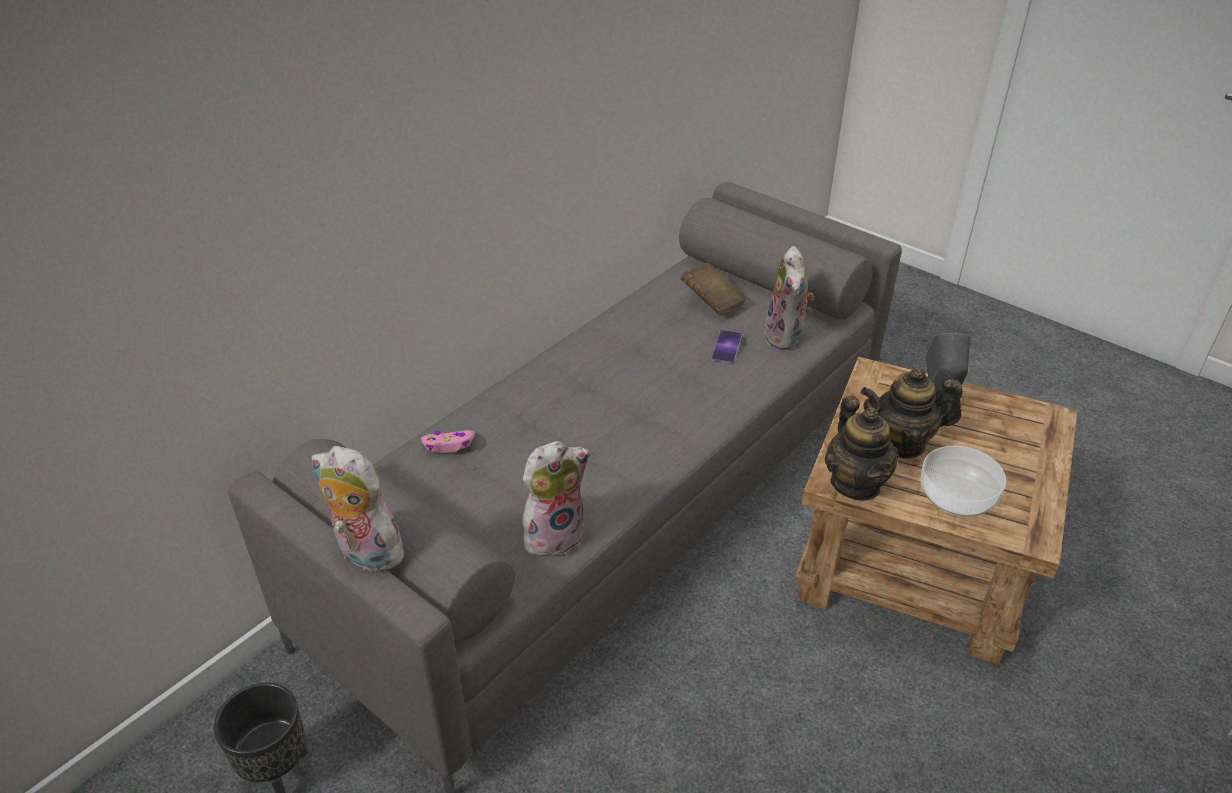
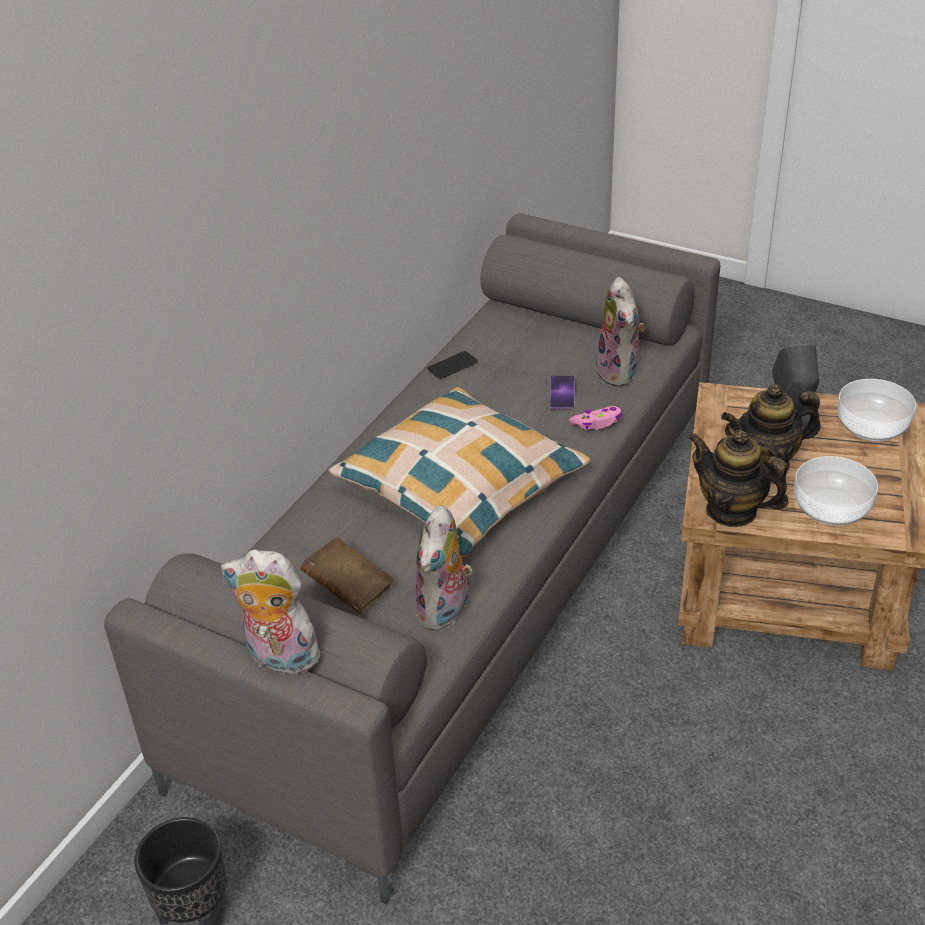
camera: 10 degrees left, 0 degrees up
(449, 445) = (304, 541): pink game controller -> pink game controller (597, 422)
(554, 534) = (445, 612): plush toy -> plush toy turned 150 degrees clockwise
(607, 417) = (461, 486): none -> pillow
(634, 308) = (452, 366): none -> phone
(712, 302) = (533, 347): brown book -> brown book (349, 590)
(856, 483) = (731, 511): teapot -> teapot turned 150 degrees clockwise
(1017, 423) = (871, 425): none -> bowl

